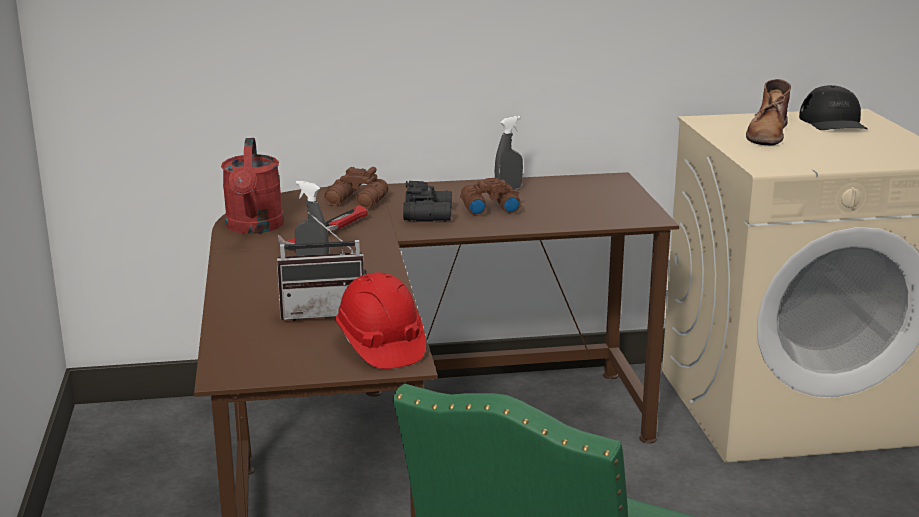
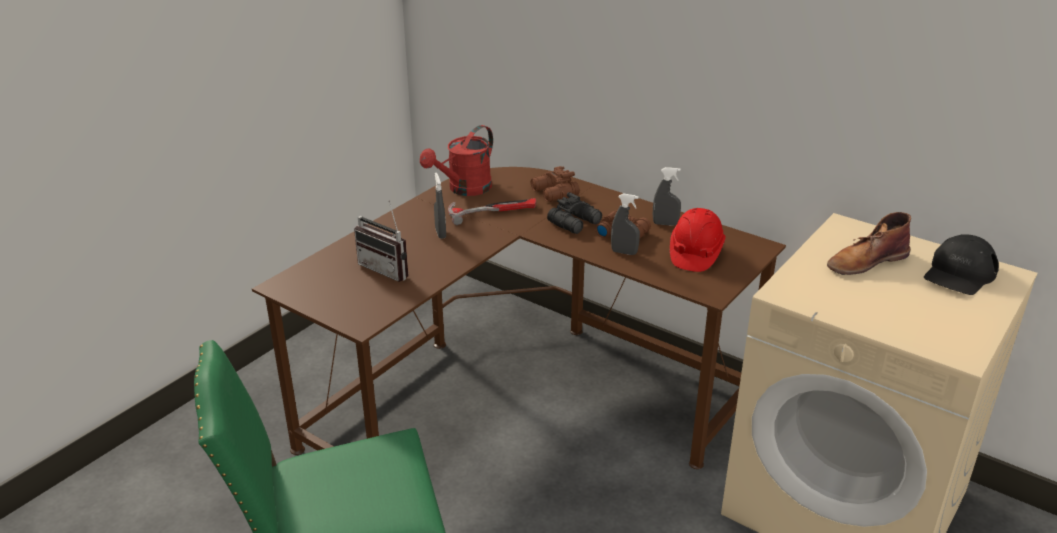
camera: 45 degrees right, 10 degrees up
(380, 345) = (371, 307): red hard hat -> red hard hat (695, 254)
(520, 218) = (624, 252): none -> grey spray bottle

